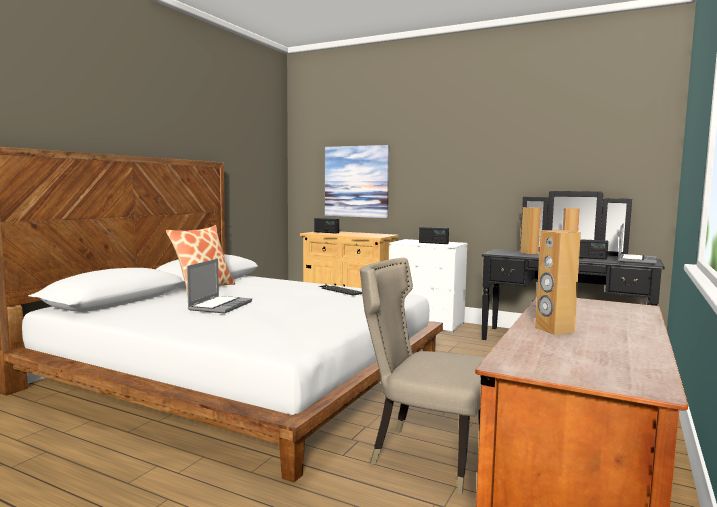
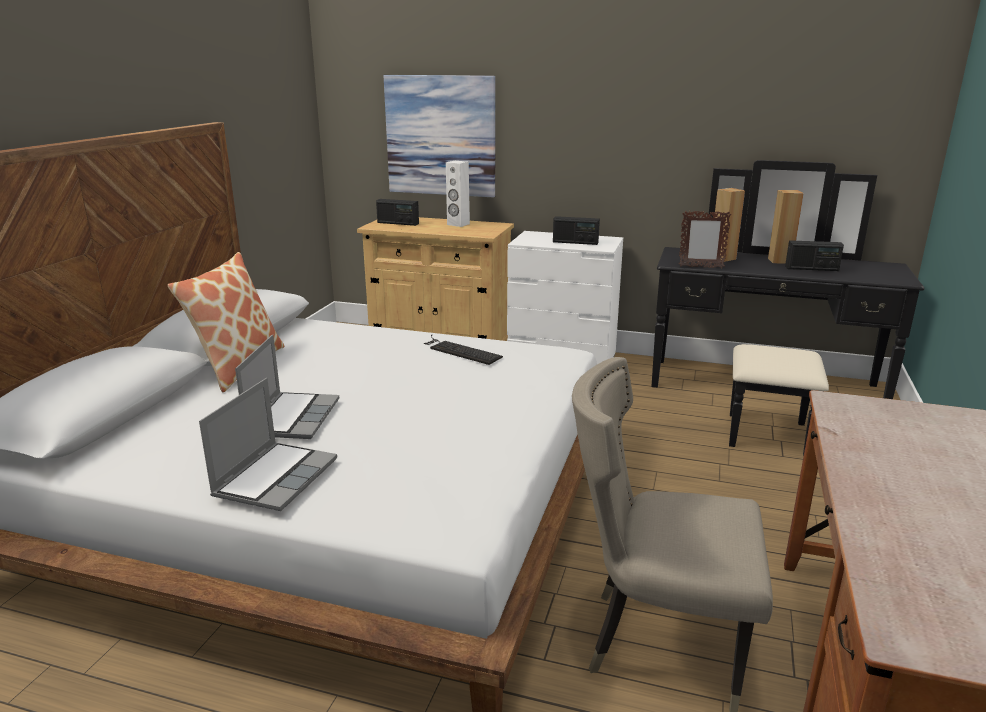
camera: 10 degrees left, 15 degrees up
(363, 233) = (458, 224): none -> white speaker
(510, 255) = (700, 267): none -> picture frame
(554, 330) = (899, 509): brown speaker -> none
(635, 260) = (878, 271): laptop -> laptop (276, 477)

